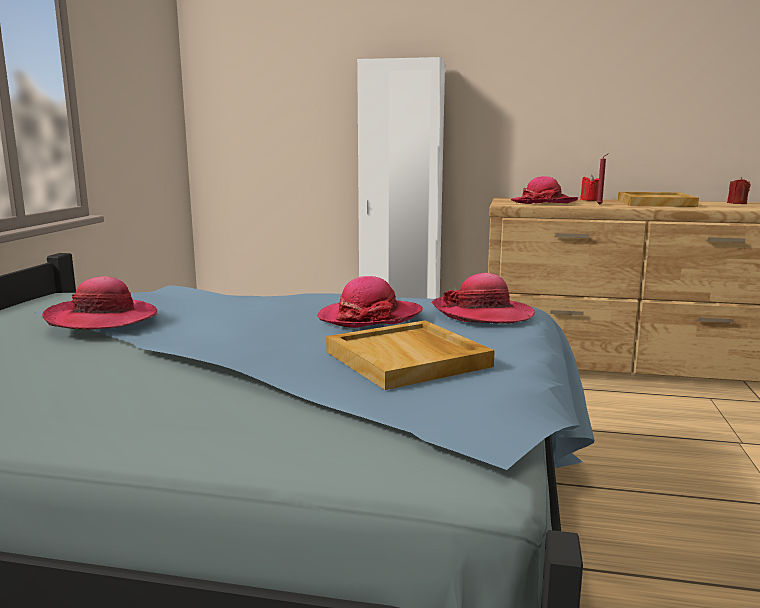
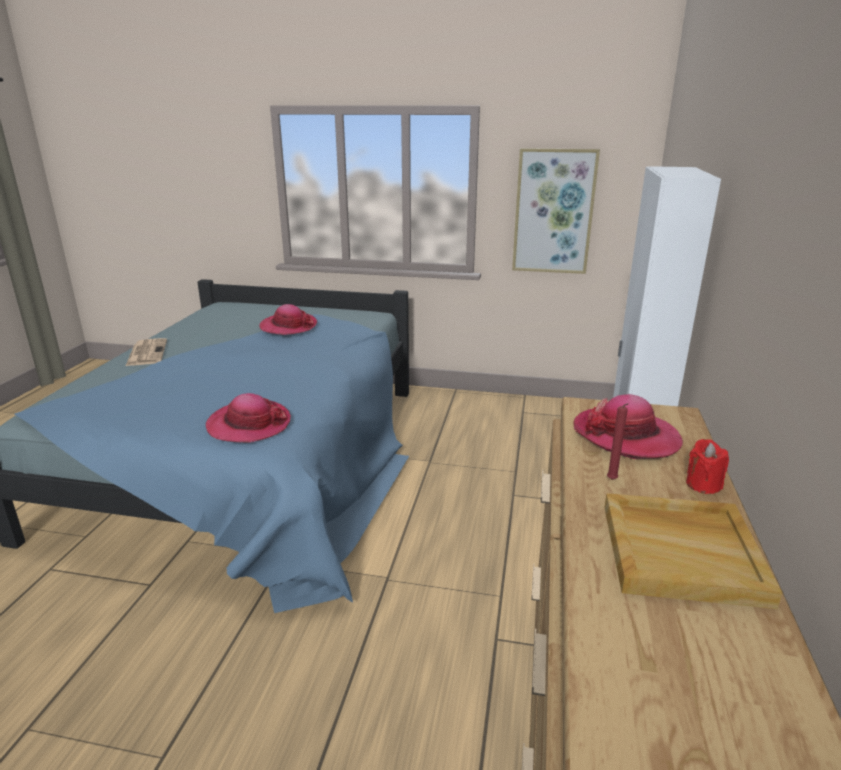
camera: 90 degrees right, 10 degrees up
(135, 129) = (553, 212): none -> picture
(138, 416) = (147, 353): none -> newspaper
(370, 317) = (258, 386): hat -> none
(409, 359) = (159, 396): beige tray -> none
(736, 203) = (759, 704): red candle -> none

